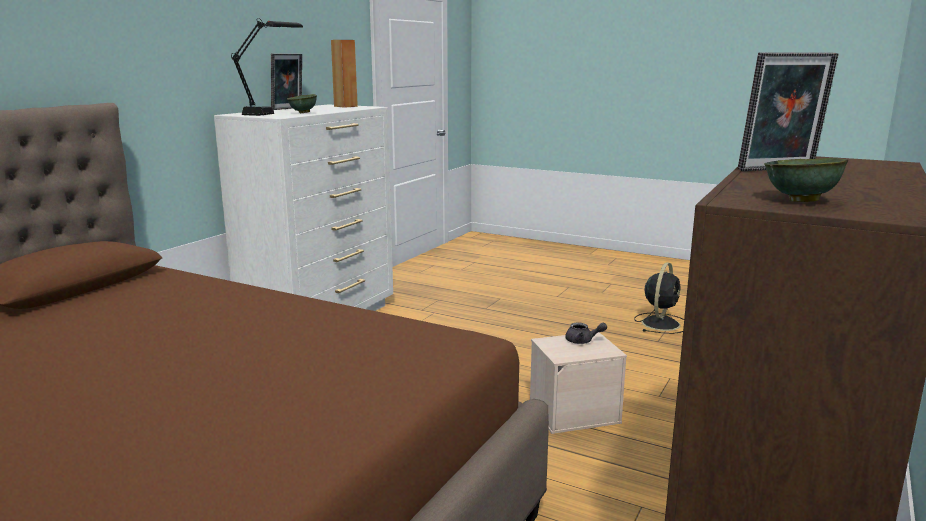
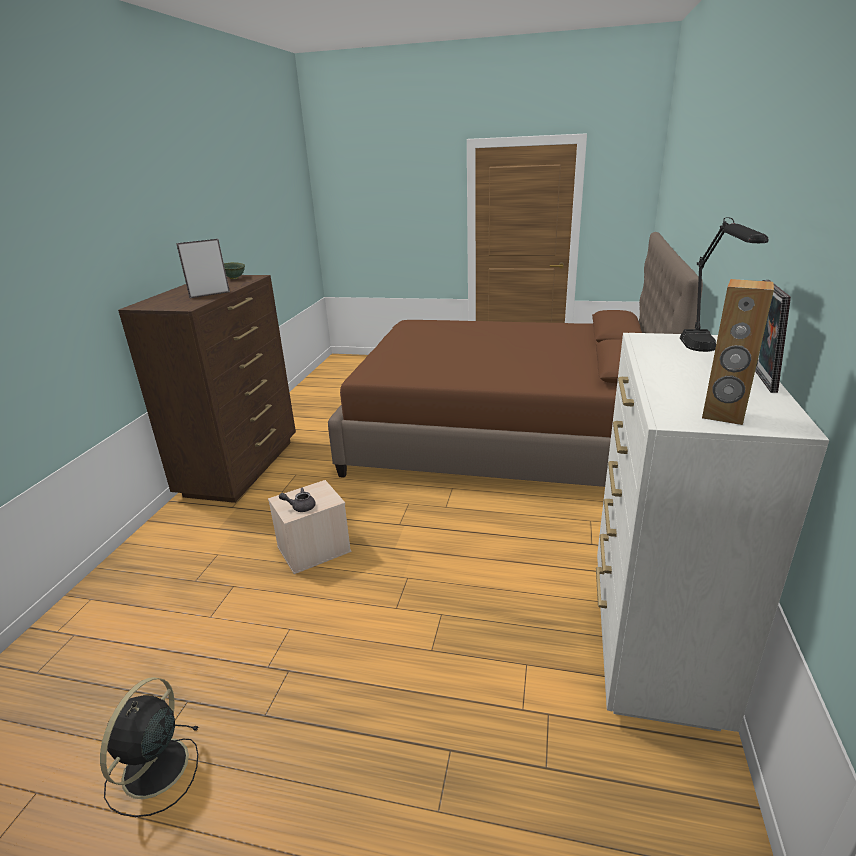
camera: 165 degrees right, 10 degrees up
(303, 113) = (662, 357): green bowl -> none

